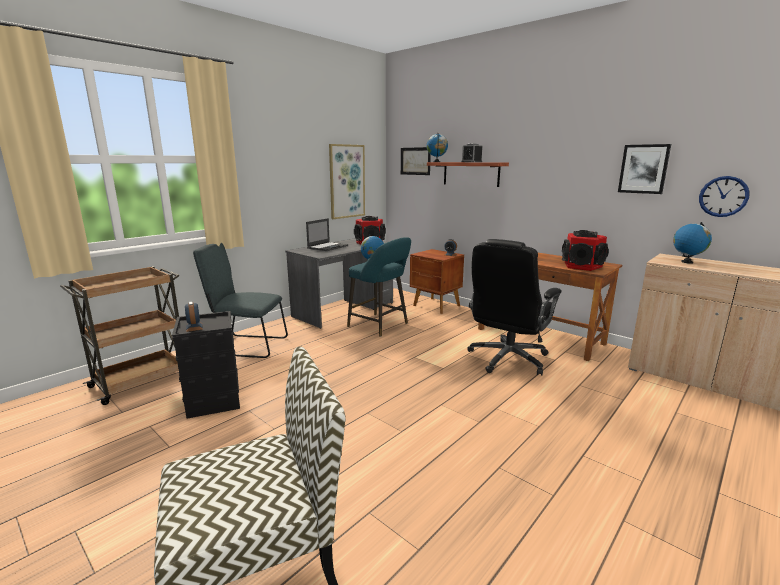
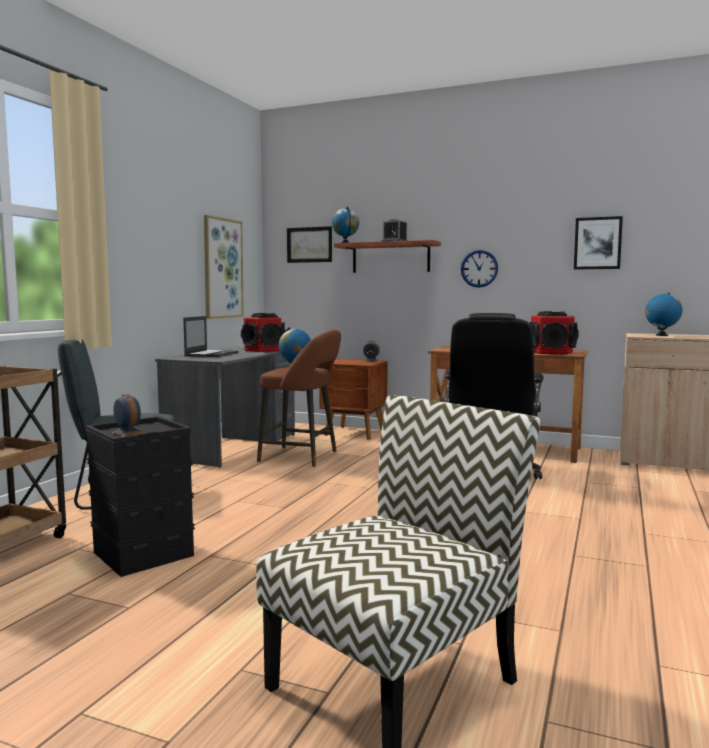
camera: 20 degrees left, 10 degrees down
(380, 326) = (302, 457): turquoise stool -> brown stool
(723, 196) = (679, 268): wall clock -> wall clock (479, 268)

